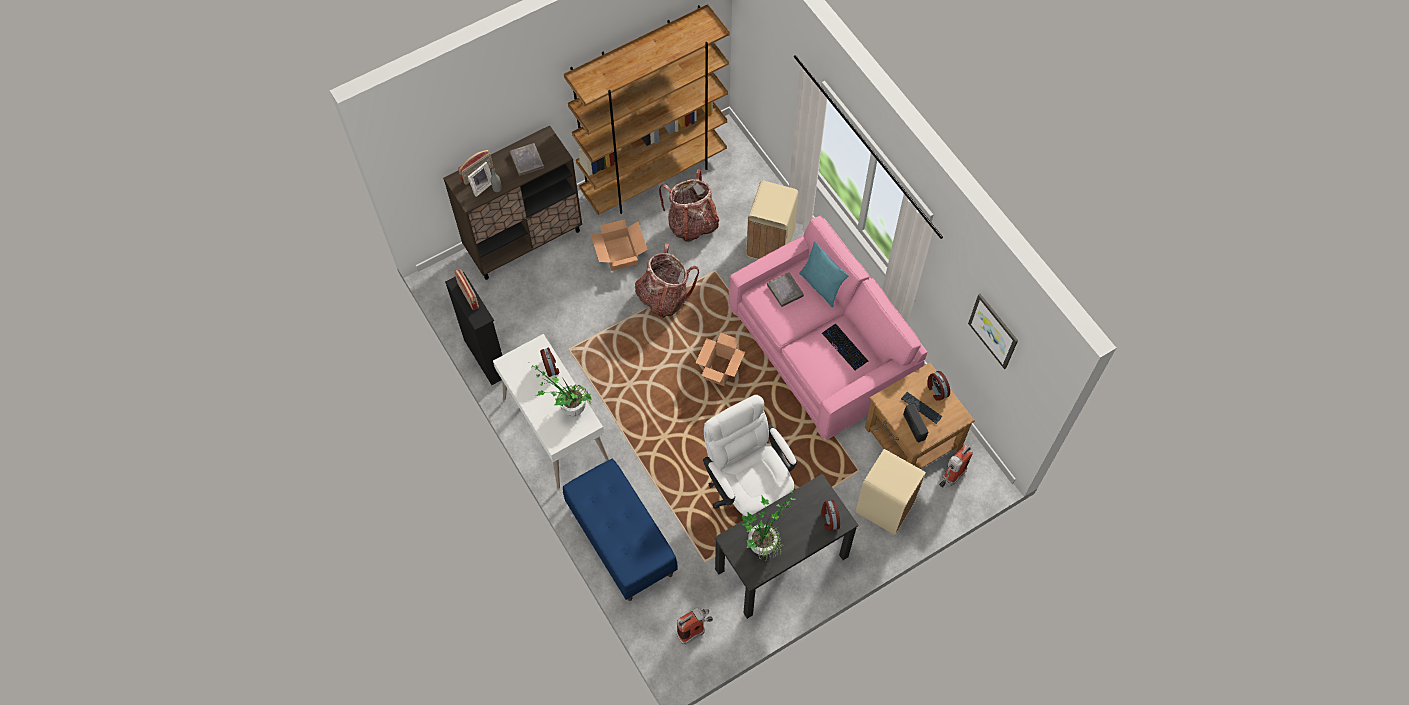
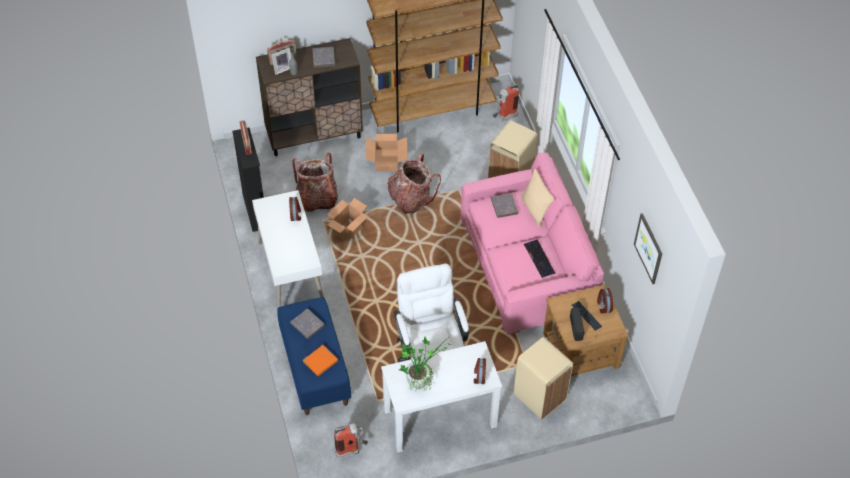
camera: 15 degrees right, 10 degrees down
(568, 407) = (299, 246): potted plant -> none
(605, 499) = (307, 325): none -> grey book
(635, 541) = (320, 361): none -> orange book
(692, 223) = (452, 151): backpack -> backpack (317, 199)
(720, 371) = (437, 263): cardboard box -> cardboard box (348, 231)
(781, 563) = (439, 418): black desk -> white desk
(820, 286) = (534, 210): turquoise pillow -> beige pillow
(950, 478) = (602, 388): fire extinguisher -> fire extinguisher (504, 118)

